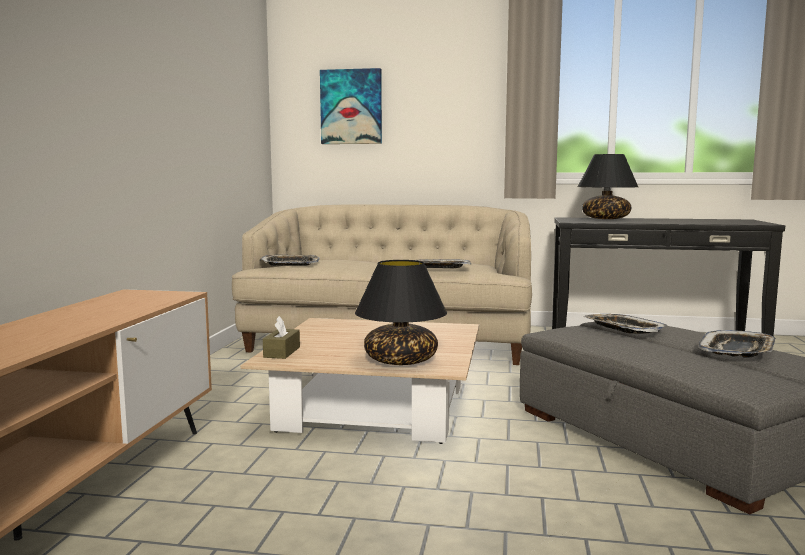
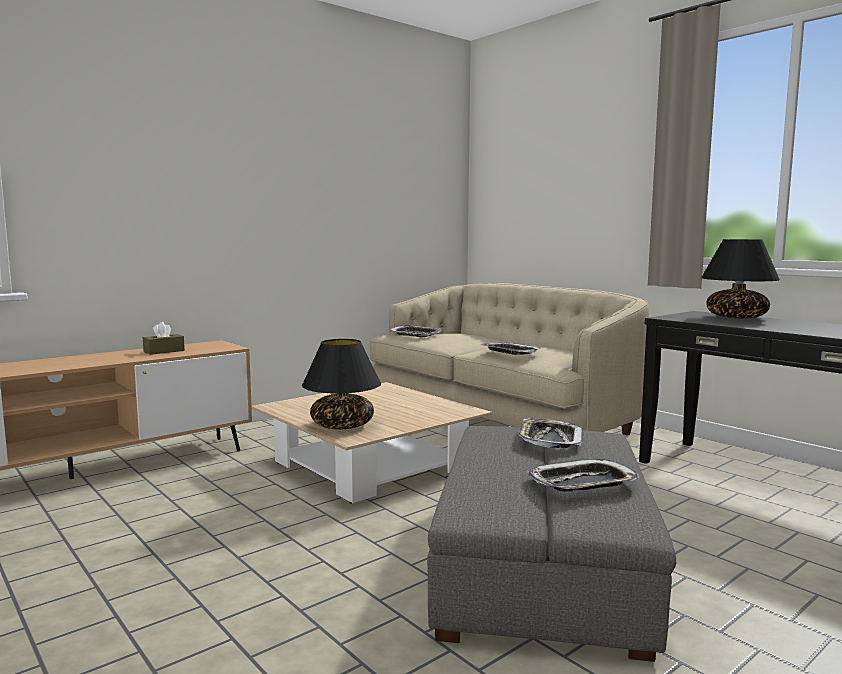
camera: 40 degrees right, 0 degrees up
(282, 352) = (295, 403): brown tissue box -> brown tissue box (164, 351)
(351, 107) = (525, 189): picture -> none

